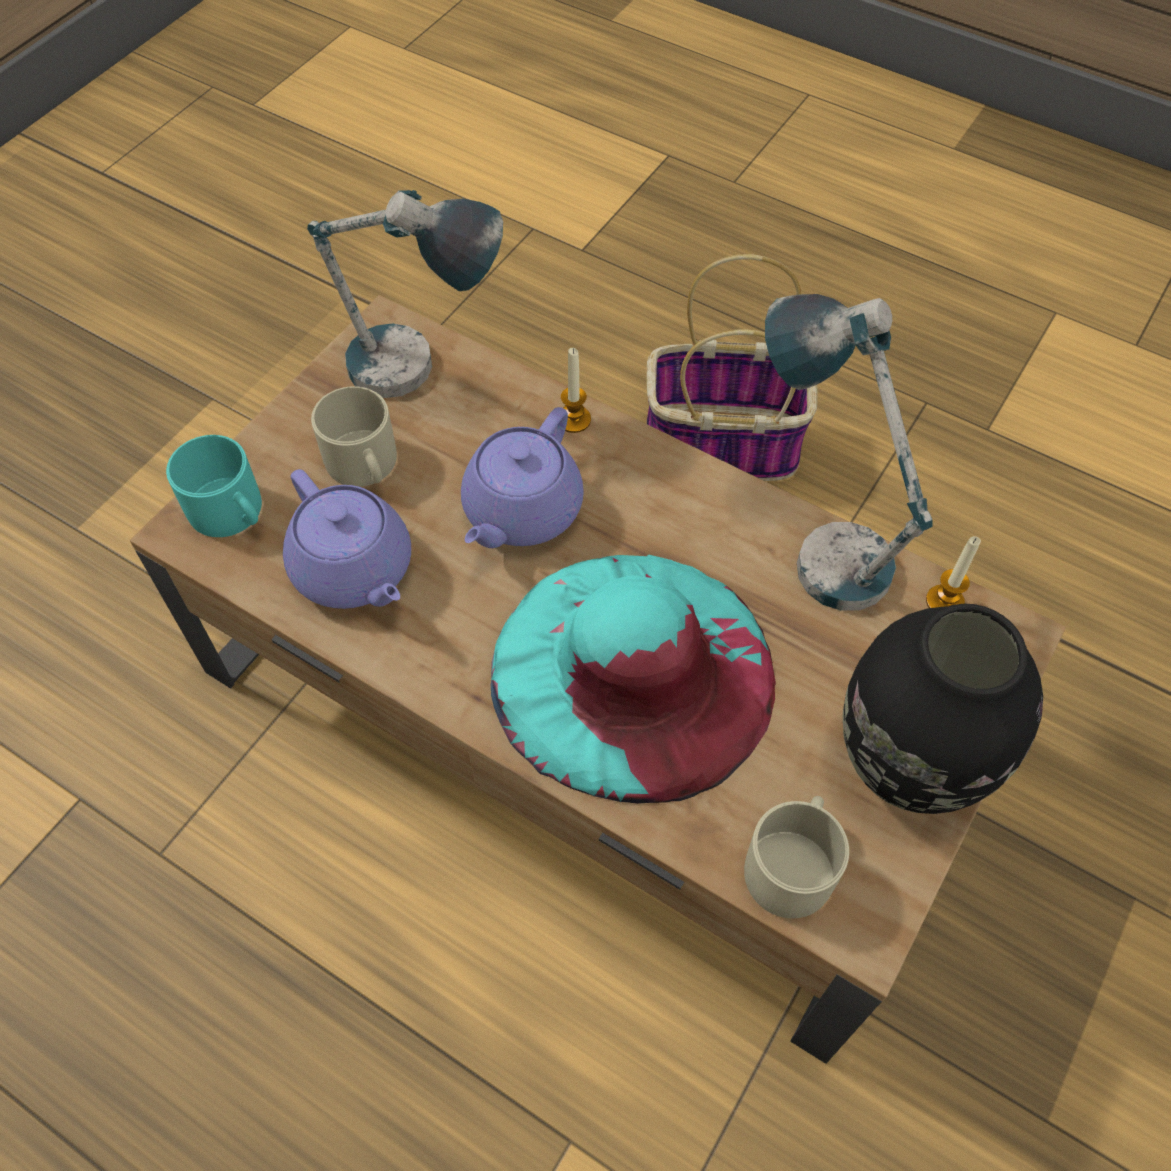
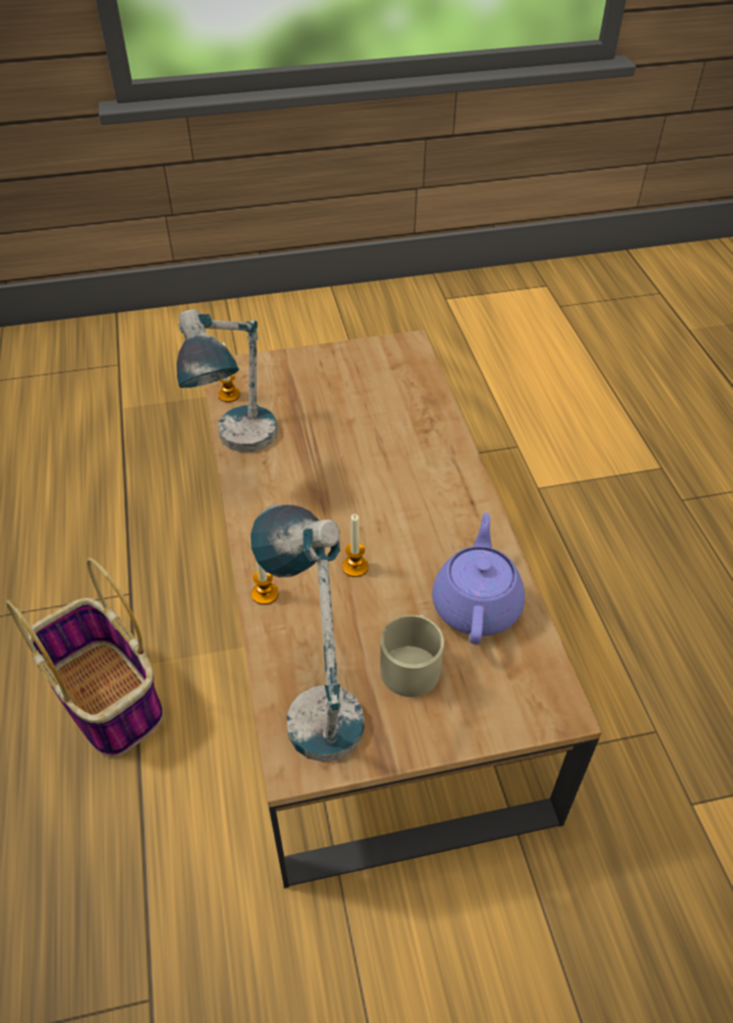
camera: 135 degrees left, 10 degrees down
(231, 512) = (521, 698): turquoise mug -> none
(521, 511) = (355, 567): purple teapot -> candle
(633, 672) = (390, 462): turquoise hat -> none
(792, 863) = (409, 372): beige mug -> none
(907, 761) = (325, 367): black vase -> none

